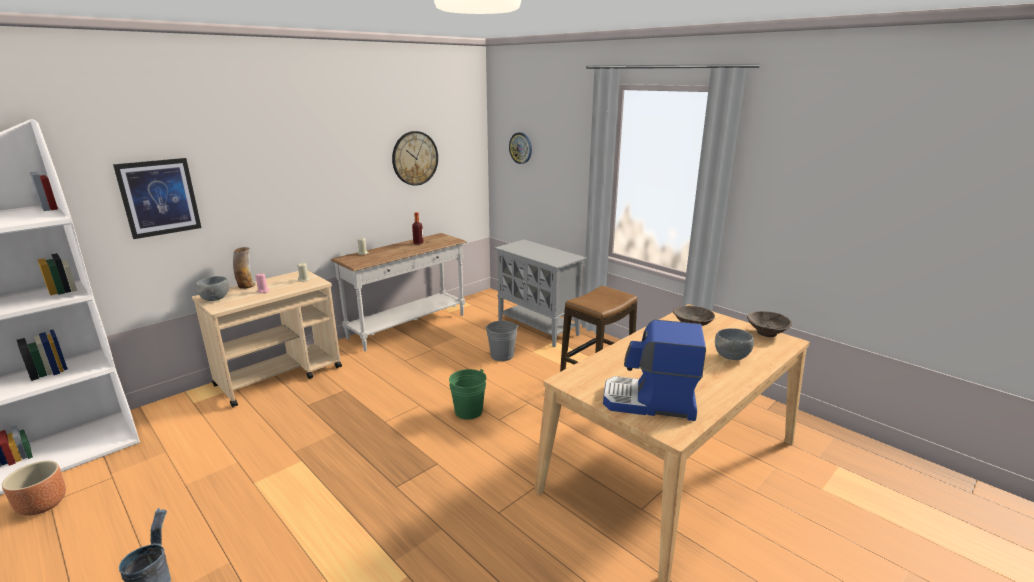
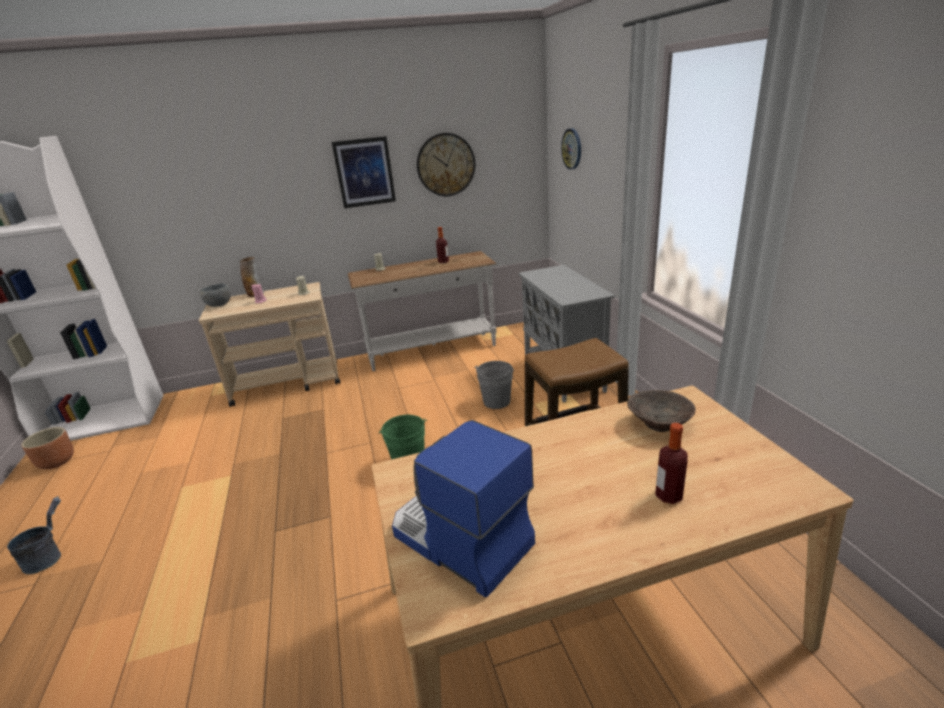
camera: 30 degrees right, 5 degrees up
(159, 197) = (173, 207): picture -> picture (364, 172)
(732, 357) = (668, 495): grey bowl -> bottle
(766, 333) = (779, 463): brown bowl -> none

